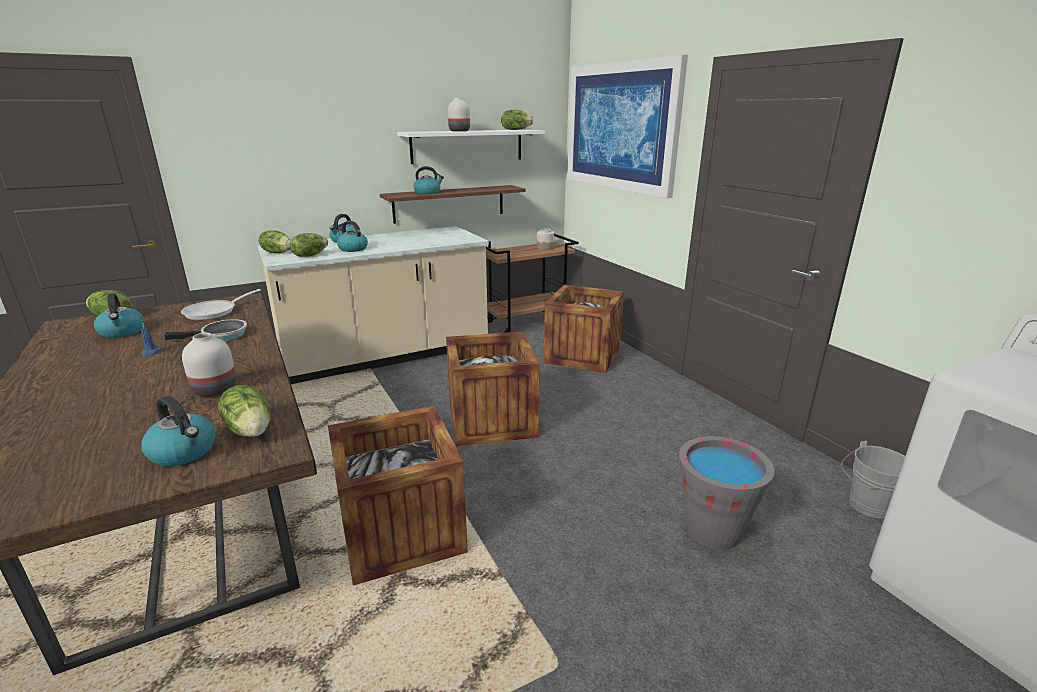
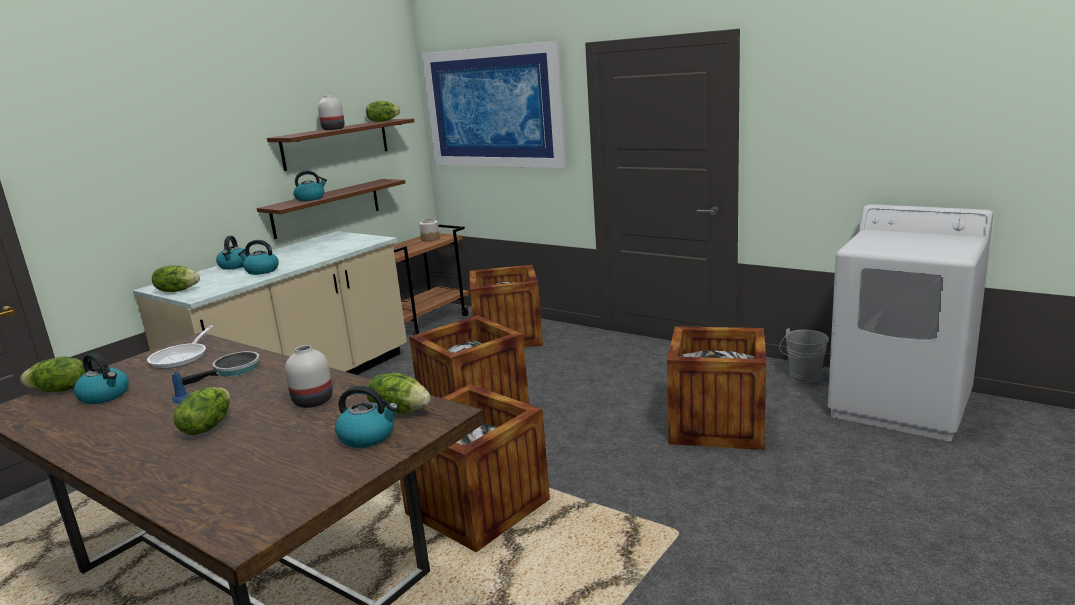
camera: 25 degrees left, 5 degrees down
(310, 255) = (223, 285): lettuce -> lettuce (207, 427)
(467, 146) = (336, 144): white shelf -> brown shelf
(712, 531) = (717, 424): grey bucket -> crate

